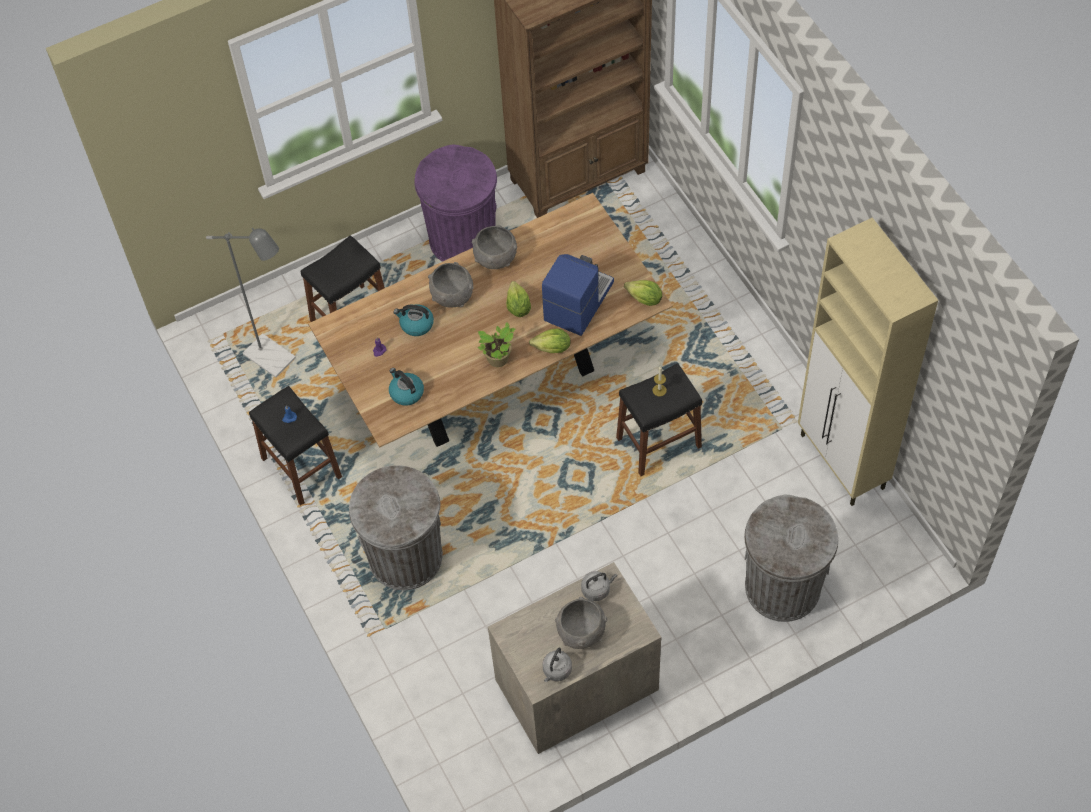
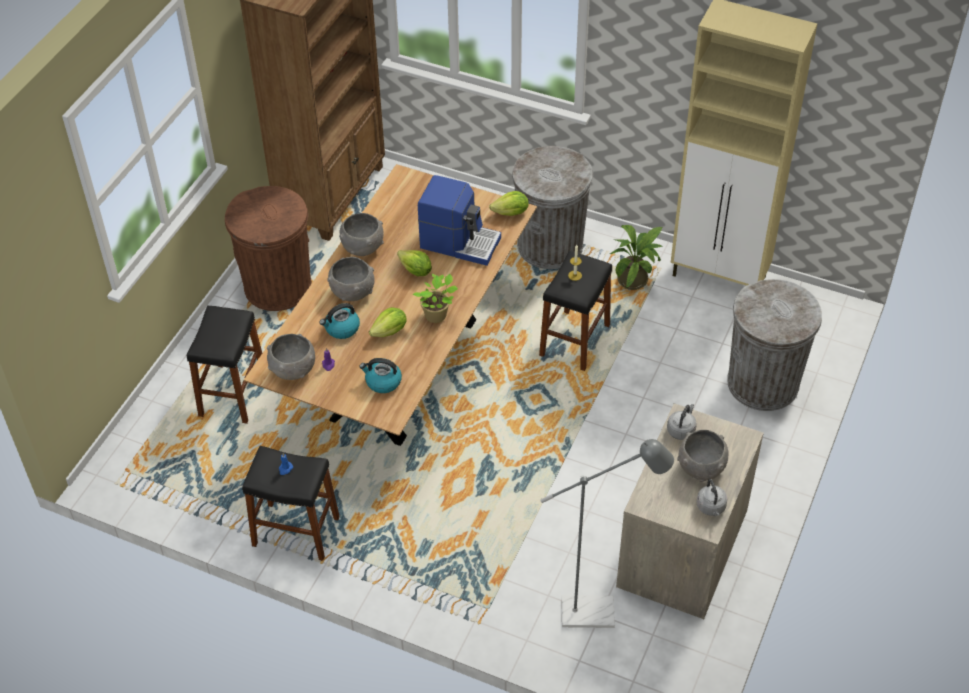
camera: 40 degrees left, 10 degrees down
(276, 361) = (195, 463): grey floor lamp -> grey floor lamp (598, 612)
(350, 338) = (293, 369): none -> grey bowl
(405, 557) = (452, 543): grey trash can -> grey trash can (549, 246)
(463, 240) = (278, 287): purple trash can -> brown trash can
(552, 348) = (473, 284): lettuce -> lettuce (390, 331)
(577, 301) = (460, 242): coffee machine -> coffee machine turned 120 degrees clockwise
(765, 417) = (636, 279): none -> potted plant

